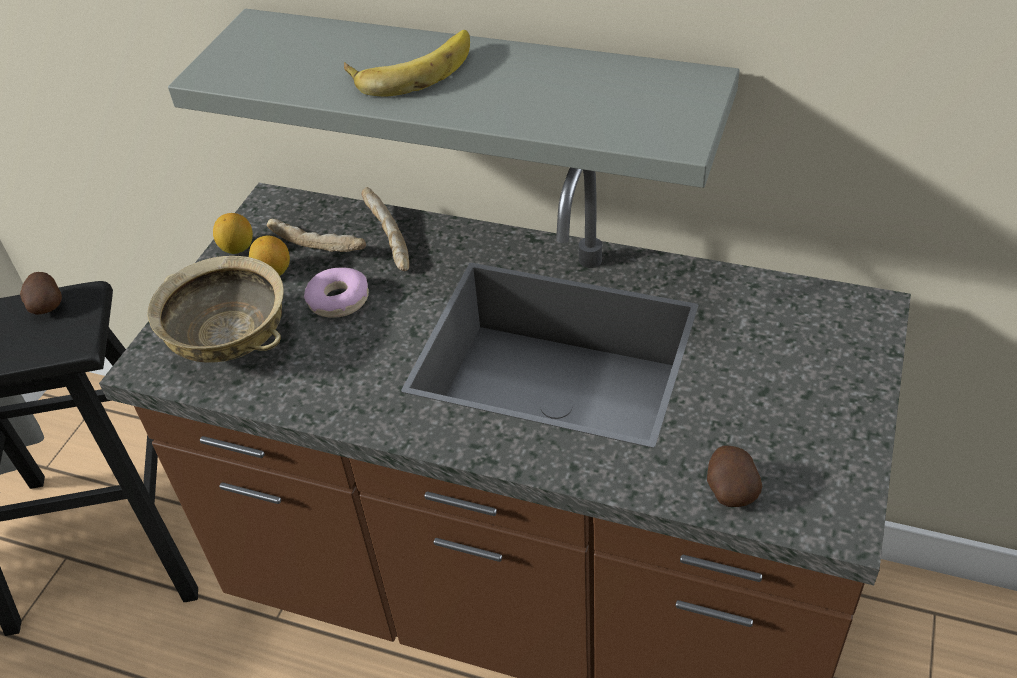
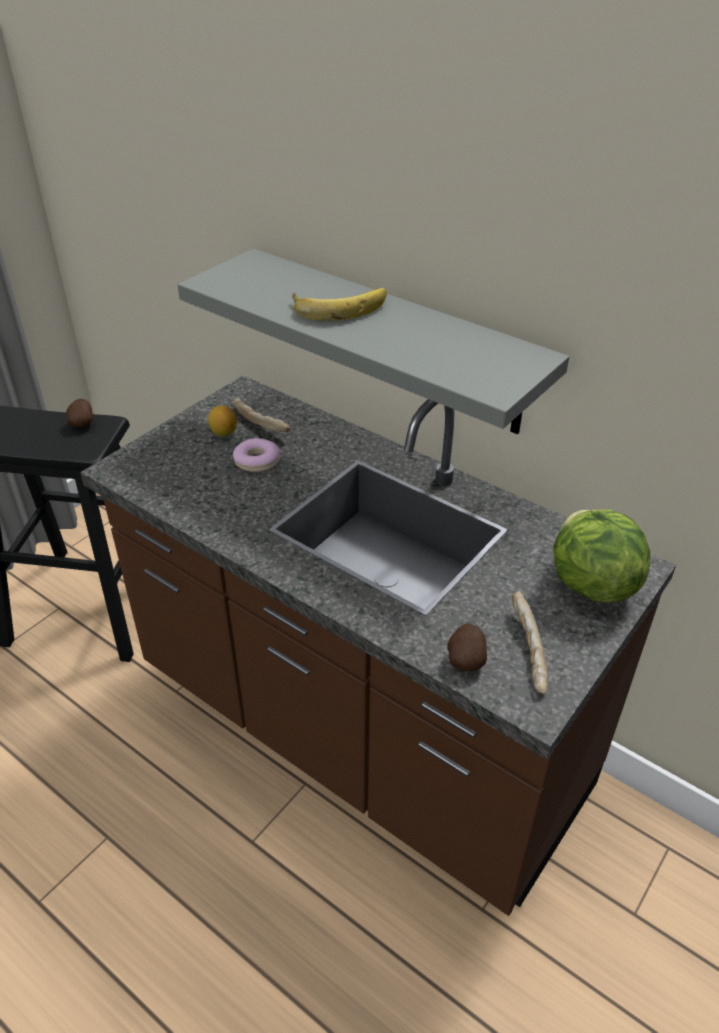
camera: 15 degrees right, 5 degrees down
(228, 338) = (174, 466): beige bowl -> none
(237, 248) = (208, 412): lemon -> none
(386, 239) = (308, 431): bread -> bread (526, 649)
(827, 346) = (590, 584): none -> lettuce

